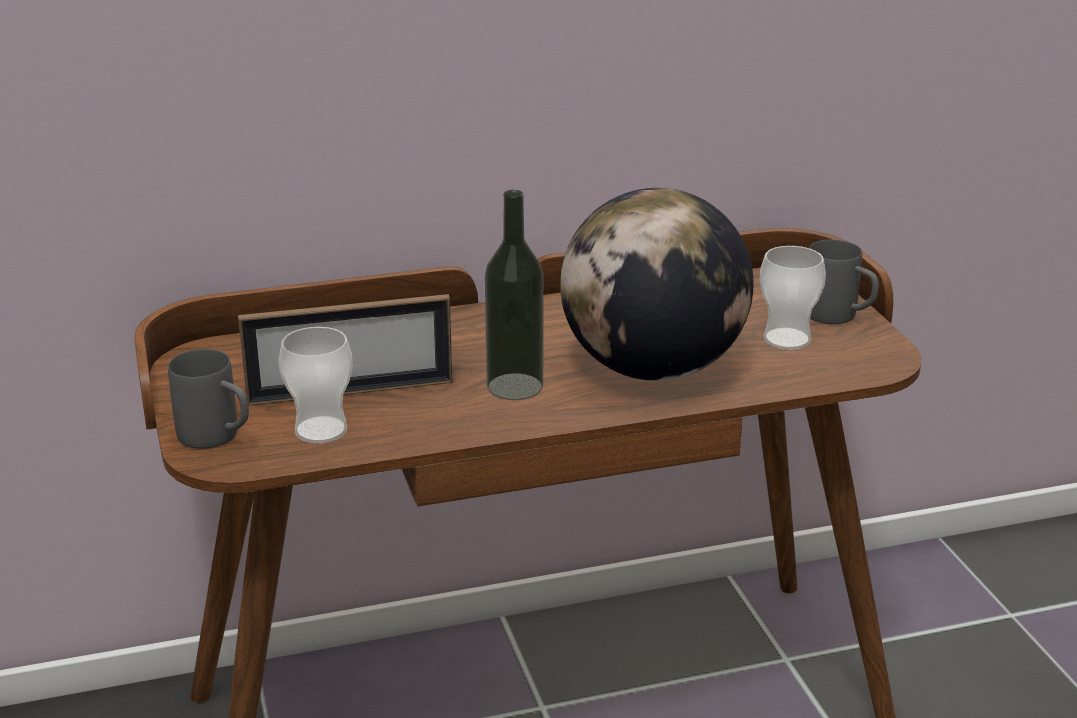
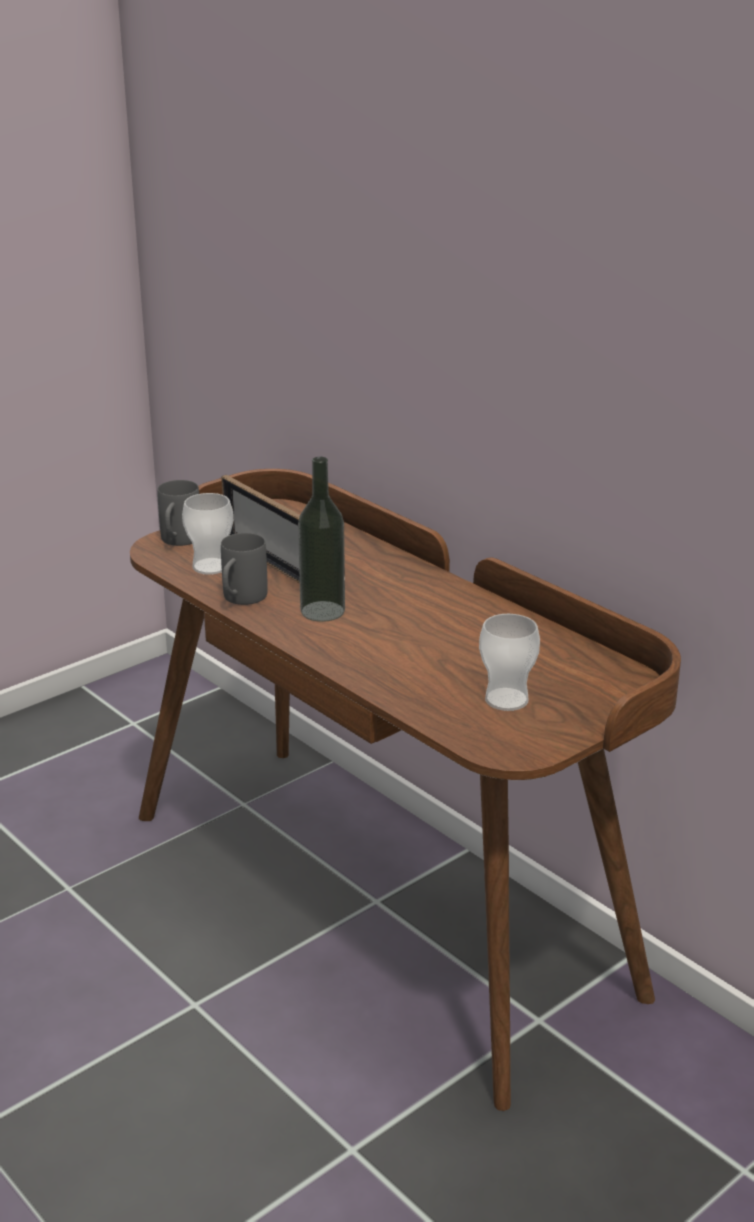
camera: 65 degrees right, 0 degrees up
(652, 369) = (397, 654): globe -> none
(840, 317) = (577, 717): grey mug -> grey mug (240, 600)

